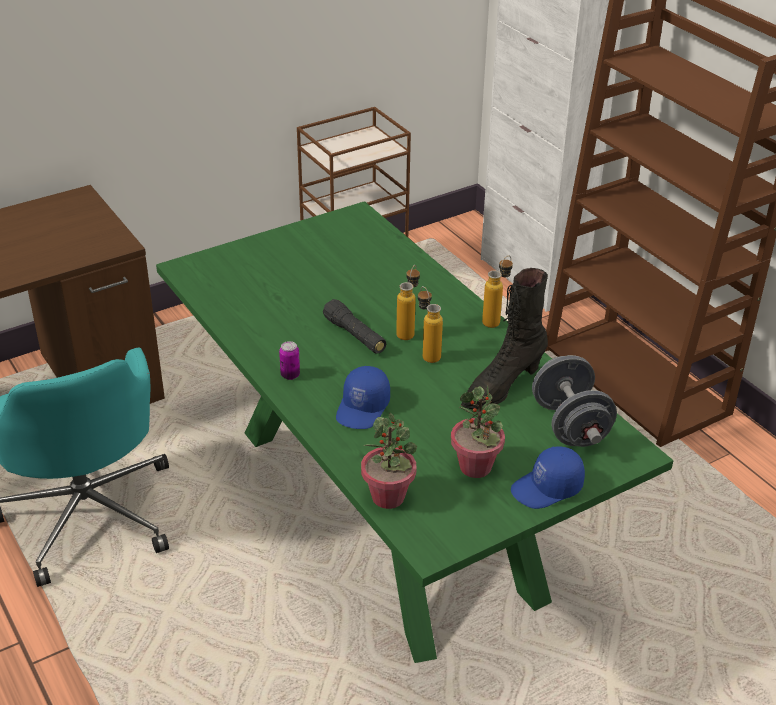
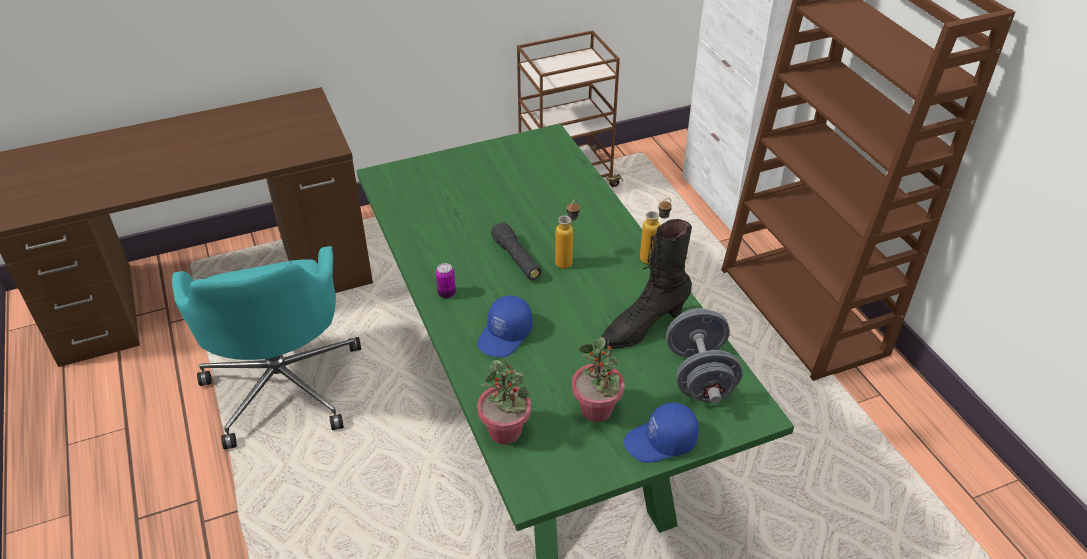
camera: 10 degrees right, 5 degrees up
(427, 354) = (580, 285): bottle -> none

